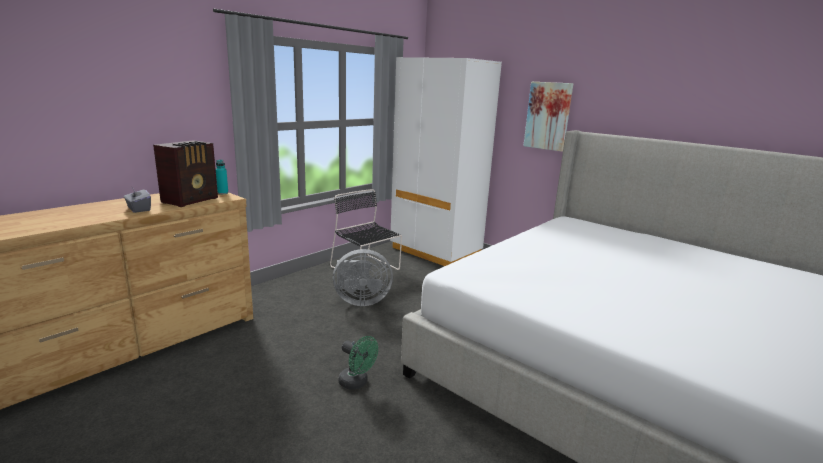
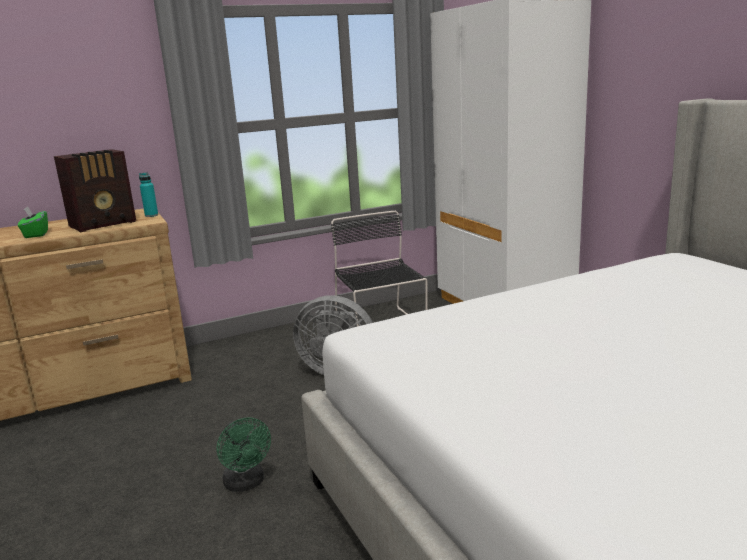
camera: 25 degrees right, 0 degrees up
(138, 209) = (36, 234): grey tissue box -> green tissue box
(548, 116) = (663, 78): picture -> none

